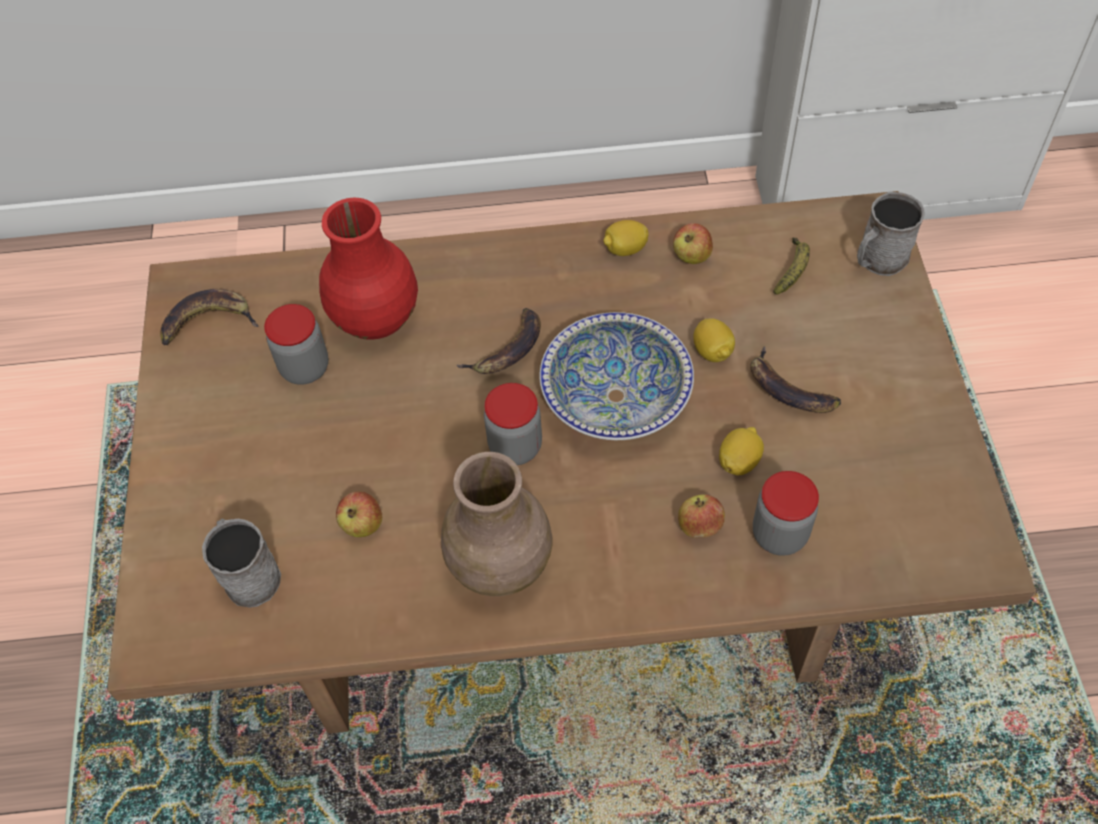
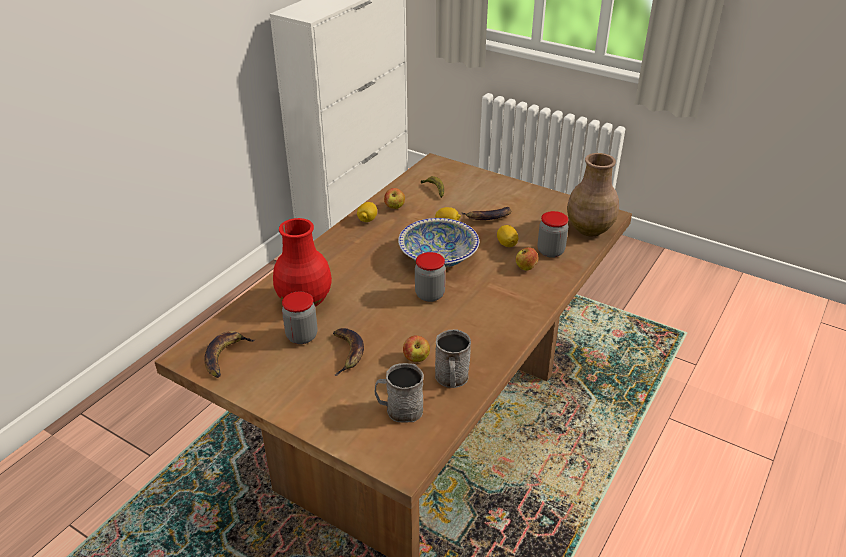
camera: 55 degrees left, 20 degrees down
(499, 565) = (485, 327): brown vase -> brown vase (590, 229)
(508, 350) = (376, 273): banana -> banana (347, 353)
(878, 260) = (455, 171): grey mug -> grey mug (452, 379)

